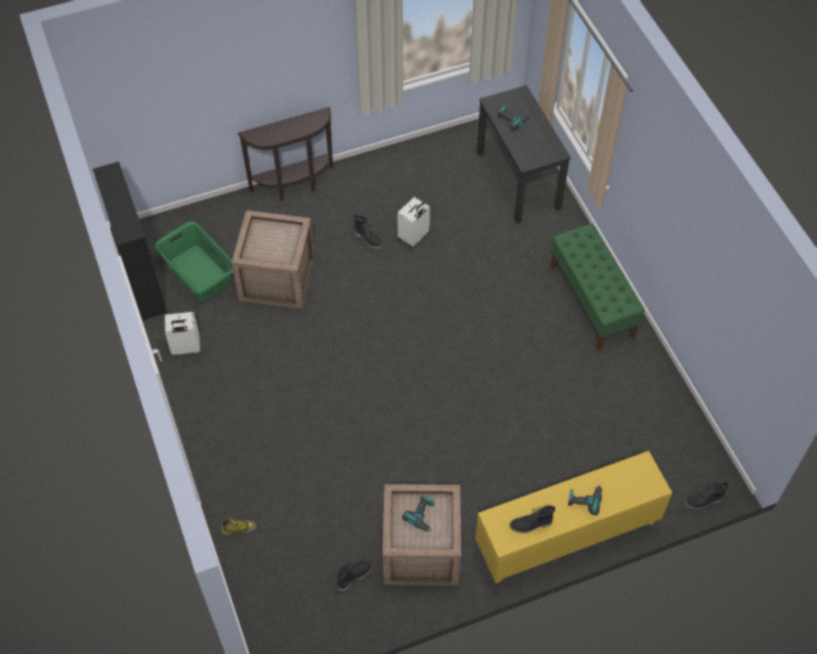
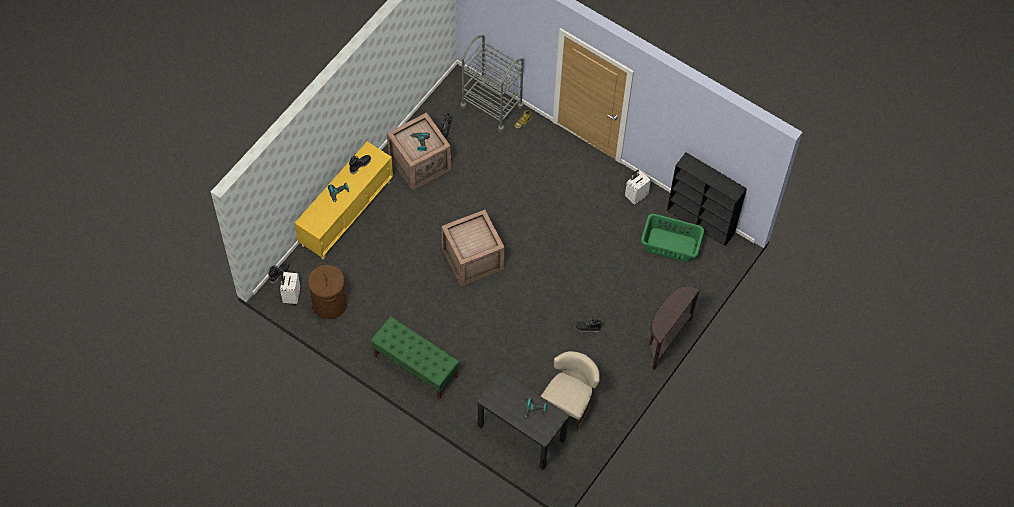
camera: 145 degrees right, 5 degrees up
(262, 577) = (491, 106): none -> grey cart
(278, 280) = (620, 268): crate -> crate (471, 258)
(413, 237) = (559, 346): white suitcase -> white suitcase (291, 296)
(445, 181) = (569, 402): none -> beige chair
(657, 426) = (329, 304): none -> brown laundry basket

